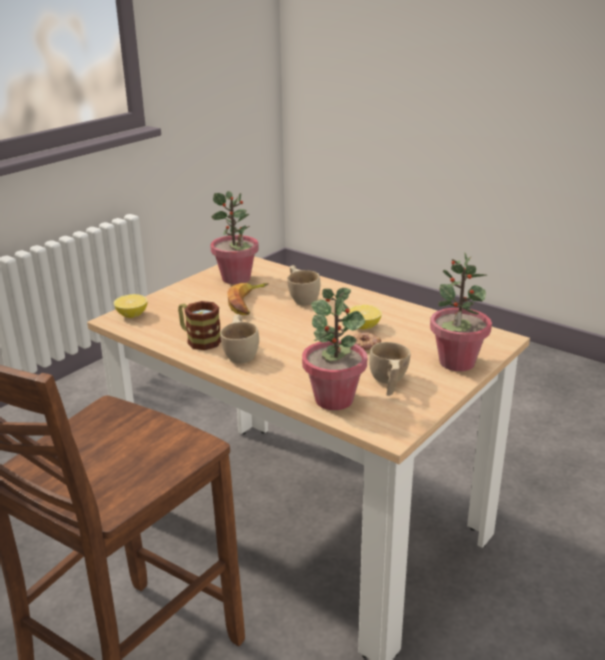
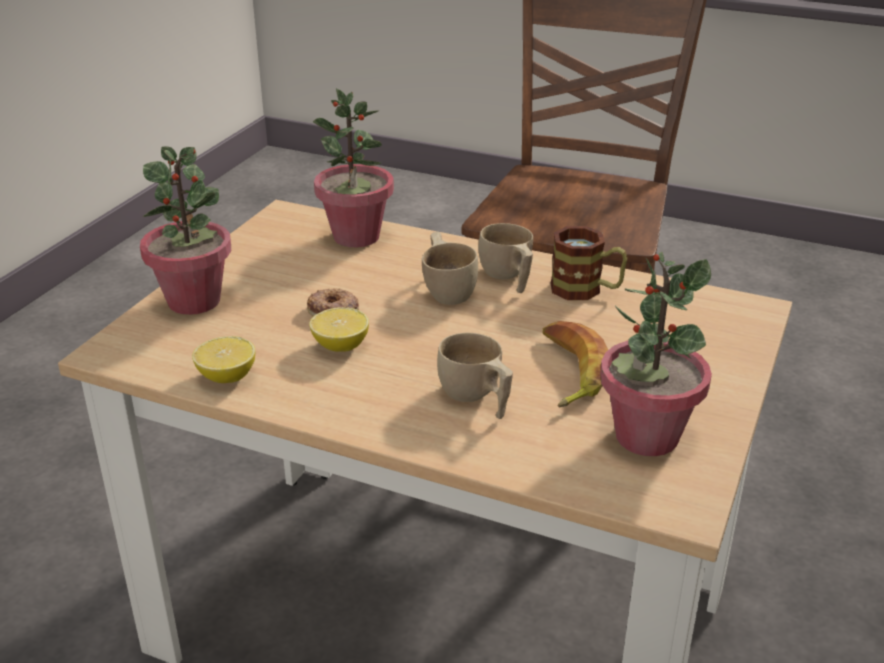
camera: 165 degrees right, 5 degrees up
(132, 315) = (737, 319): lemon -> lemon (227, 377)
(388, 383) = (292, 262): beige cup -> beige cup (448, 289)

